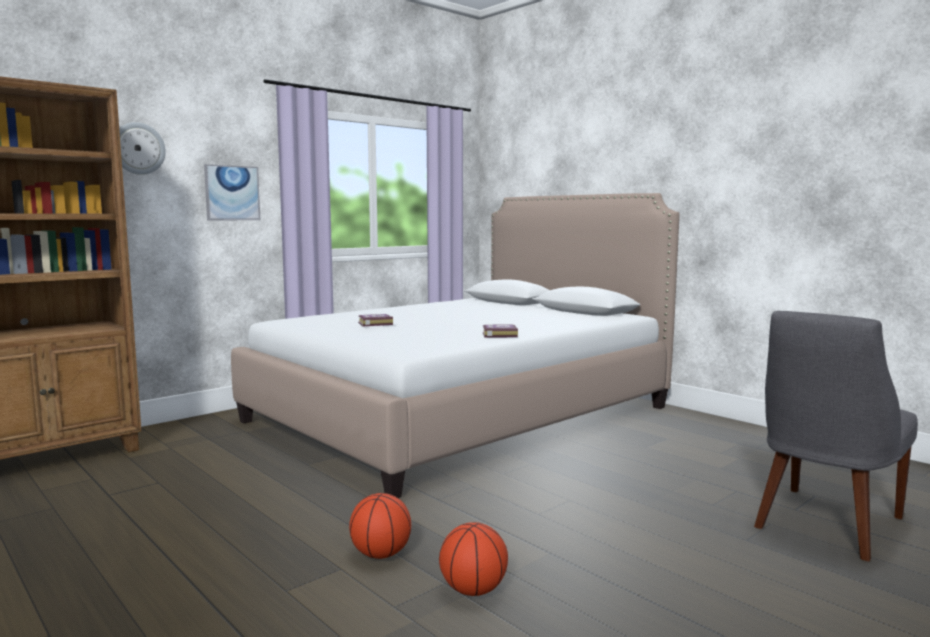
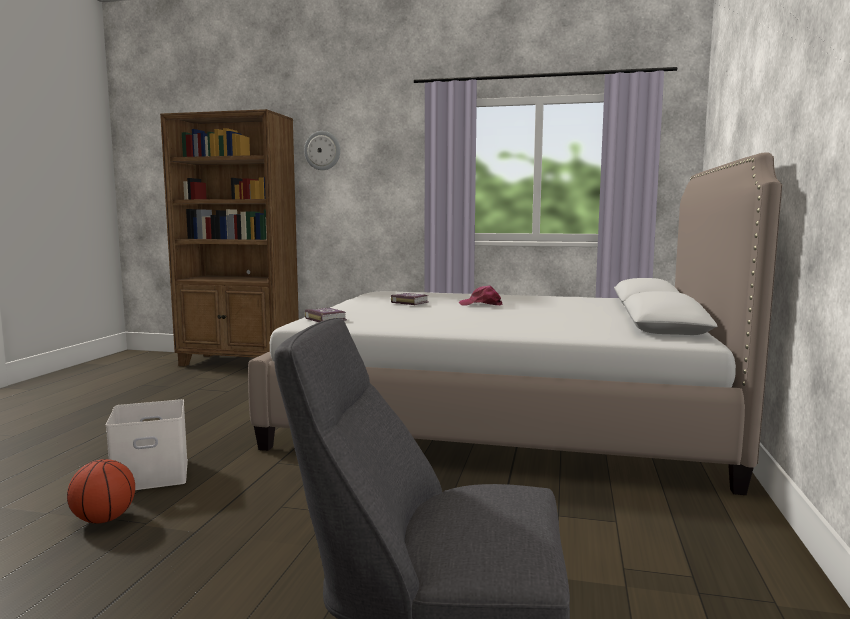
camera: 55 degrees right, 0 degrees up
(232, 193) = (391, 182): picture -> none
(381, 555) = (153, 474): basketball -> white storage box
(430, 316) = (481, 304): none -> pink cap
(498, 334) = (433, 326): book -> book (326, 319)

